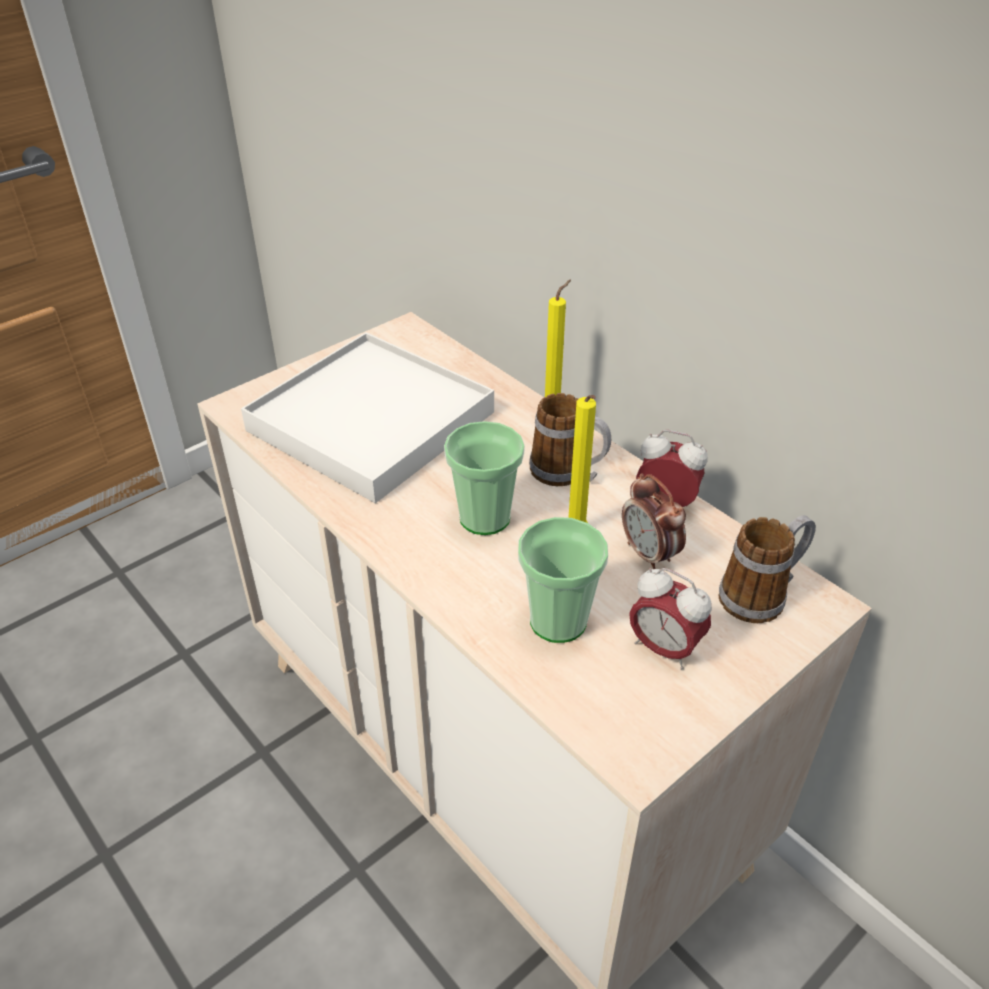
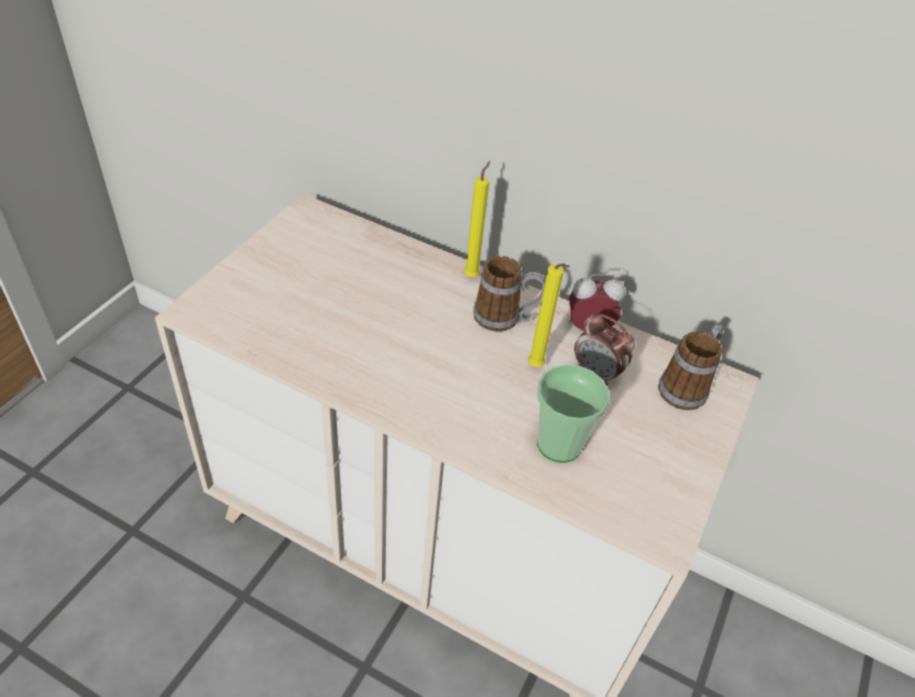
camera: 25 degrees left, 5 degrees up
(371, 421) = (323, 303): white tray -> none
(484, 517) = (461, 370): cup -> none
(664, 649) = (643, 446): alarm clock -> none

